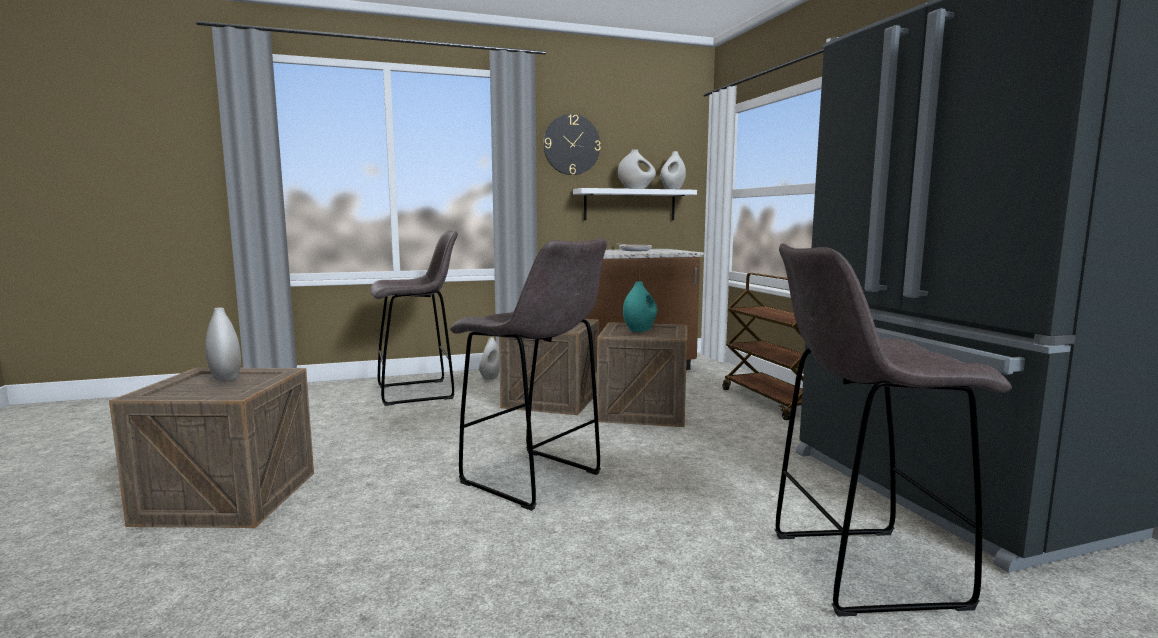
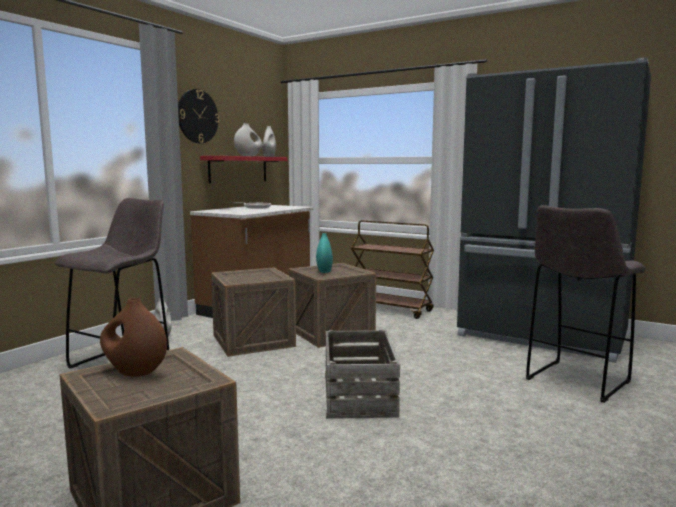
camera: 40 degrees left, 0 degrees up
(225, 377) = (134, 372): white vase -> brown vase
(534, 479) = (360, 394): grey stool -> crate
(630, 205) = (238, 169): white shelf -> red shelf

